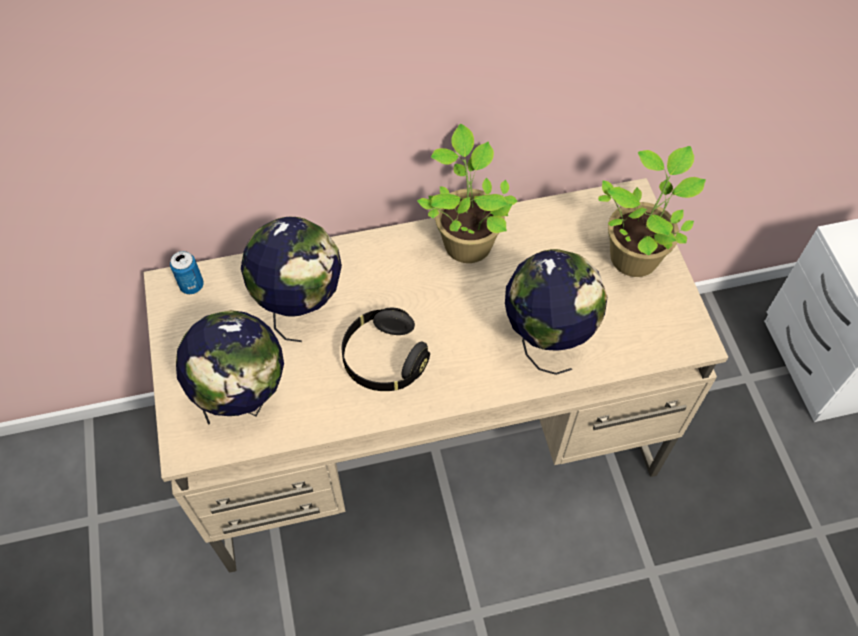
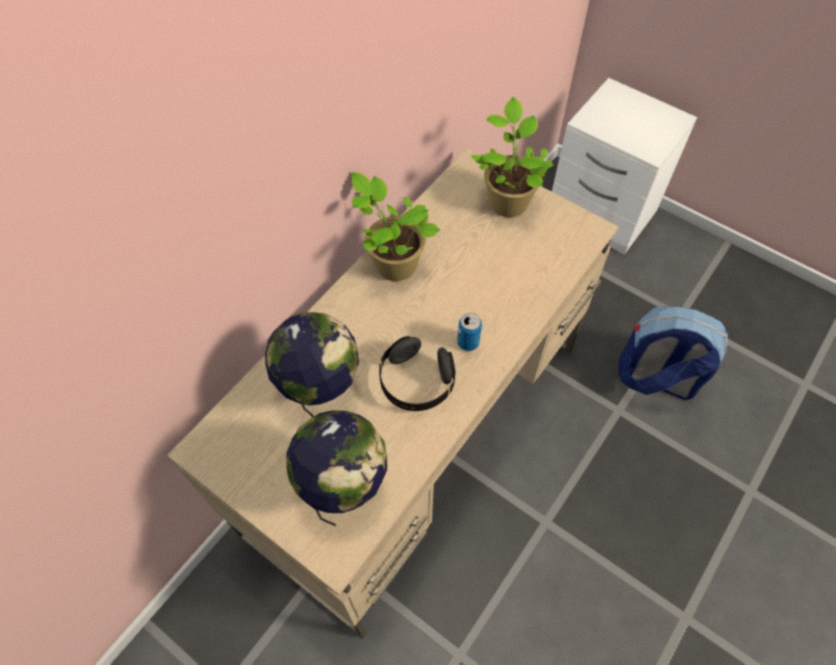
camera: 40 degrees left, 0 degrees up
(192, 285) = (219, 436): can -> can (468, 342)
(546, 339) = (506, 291): globe -> none
(724, 572) = (655, 378): none -> backpack

